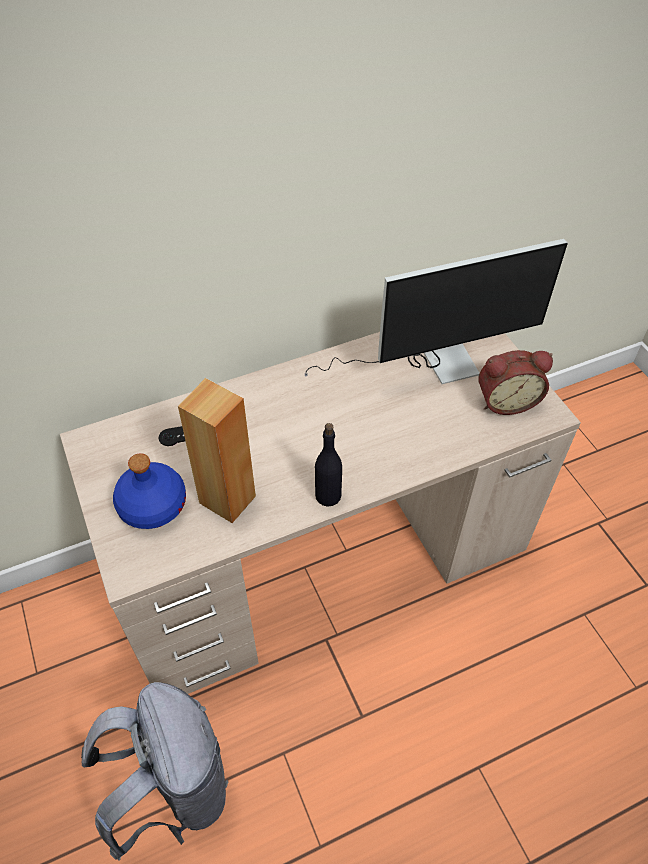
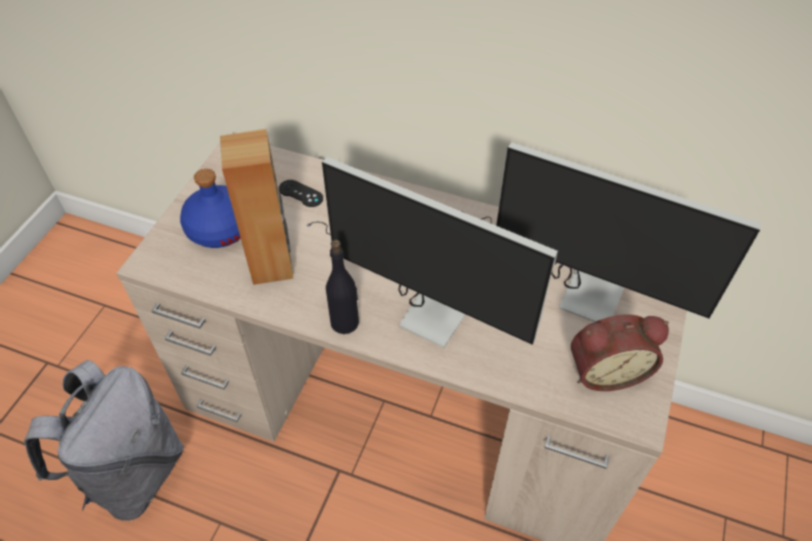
camera: 45 degrees right, 0 degrees up
(357, 443) = (420, 300): none -> monitor
(505, 400) = (605, 370): alarm clock -> alarm clock turned 45 degrees counterclockwise

